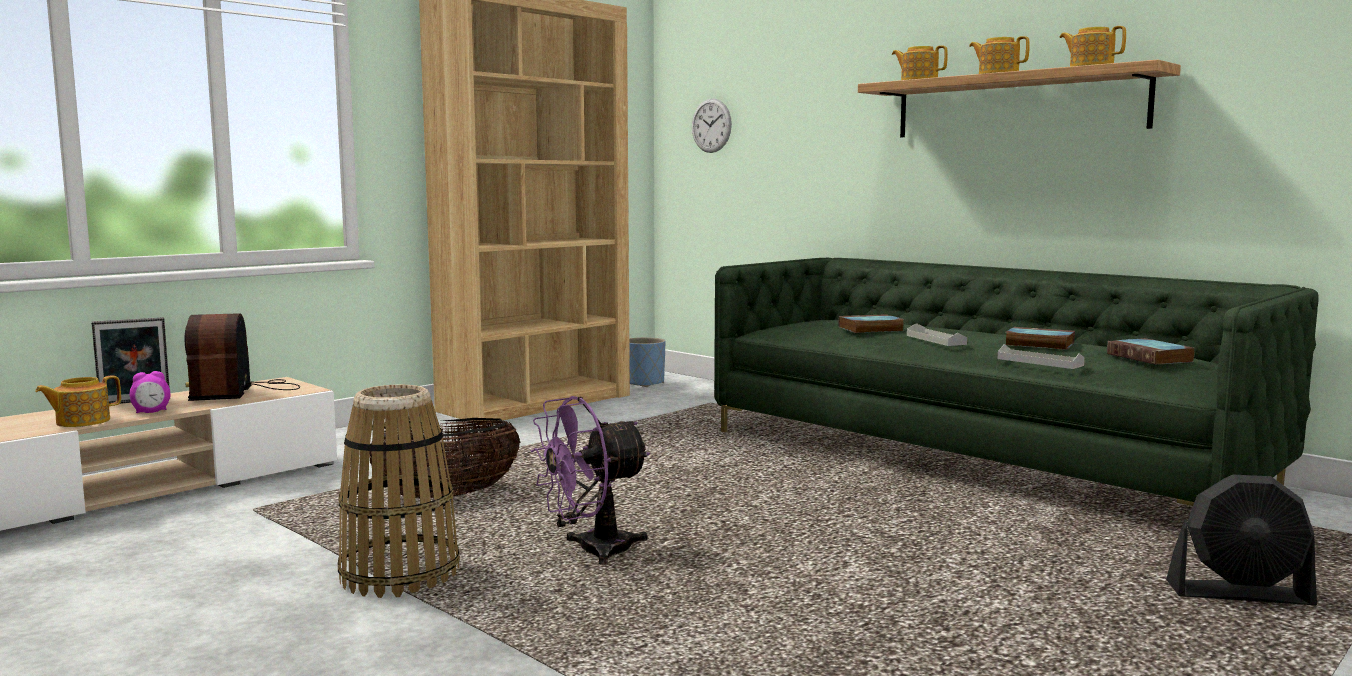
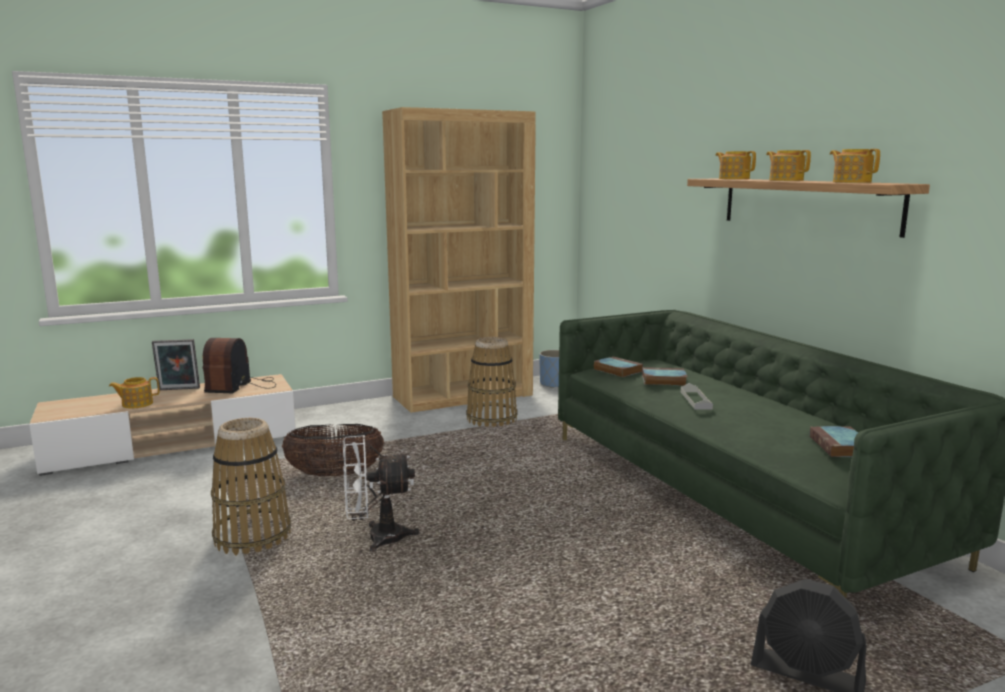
camera: 20 degrees right, 5 degrees up
(151, 412) = (178, 400): alarm clock -> none
(591, 552) = (376, 538): purple fan -> white fan
(603, 421) = (492, 419): none -> basket
(711, 125) = (611, 194): wall clock -> none
(1037, 344) = (769, 416): book -> book (616, 370)
(1039, 362) = (746, 437): grey tray -> none

